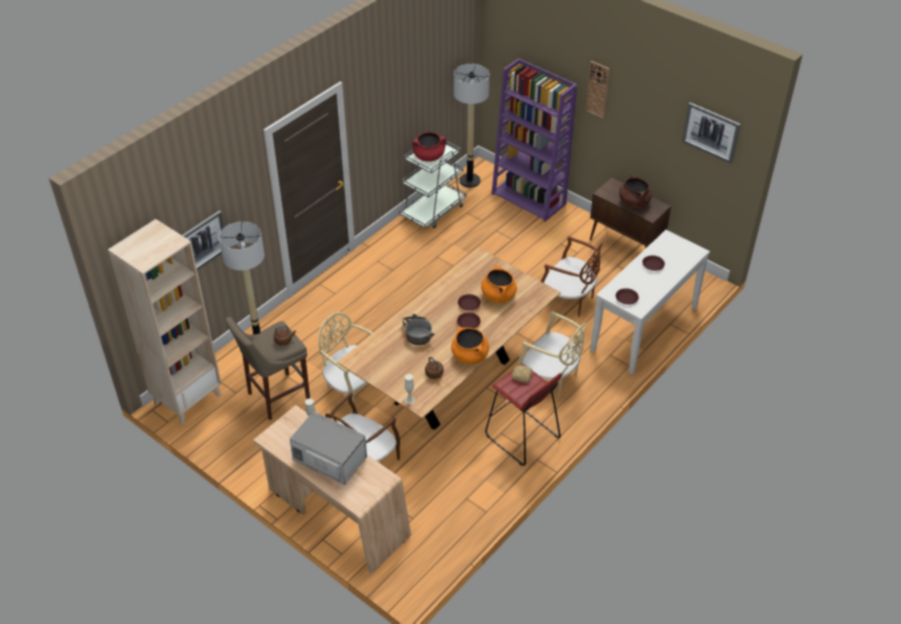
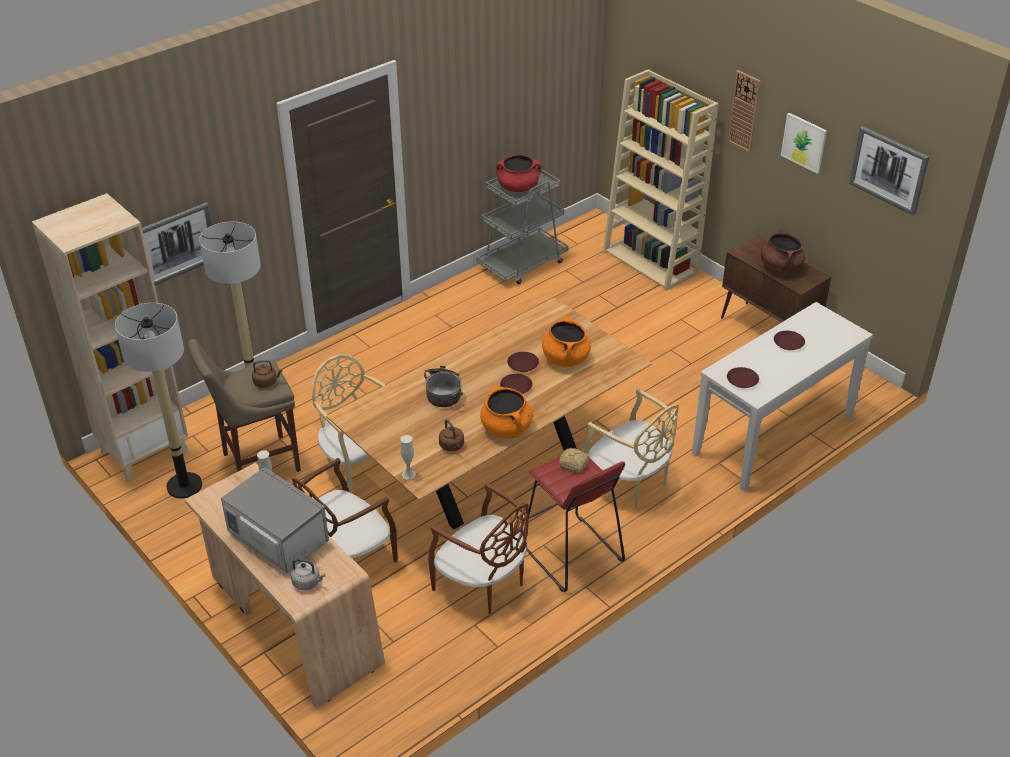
camera: 10 degrees right, 5 degrees down
(361, 490) = (308, 582): none -> grey kettle
(470, 180) = (579, 234): floor lamp -> floor lamp (184, 486)
(529, 199) = (651, 262): purple bookcase -> beige bookcase
(568, 300) = (676, 388): brown chair -> brown chair (483, 584)
(645, 112) = (804, 142): none -> picture

